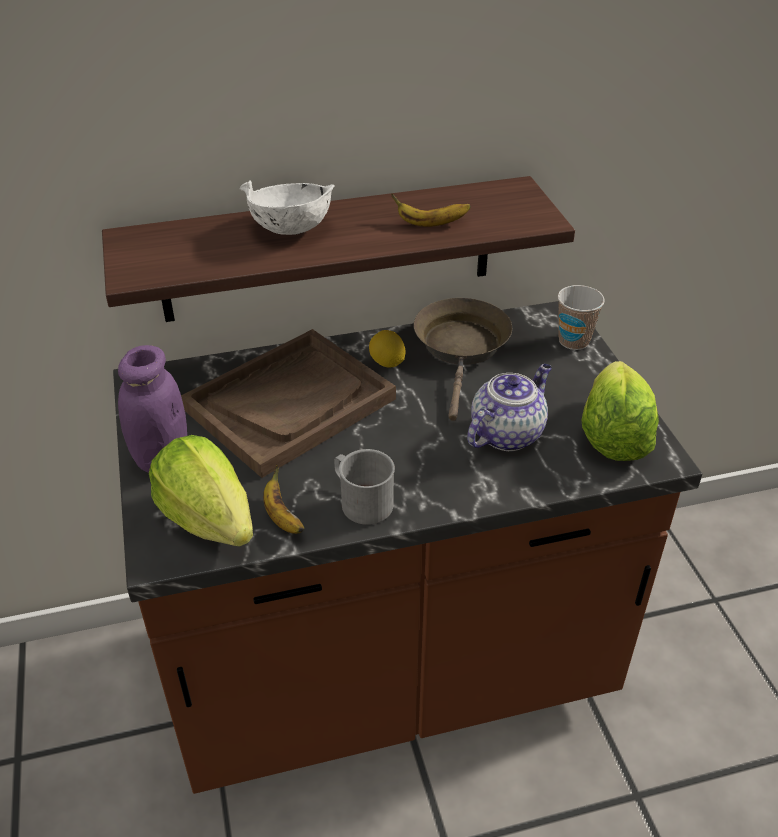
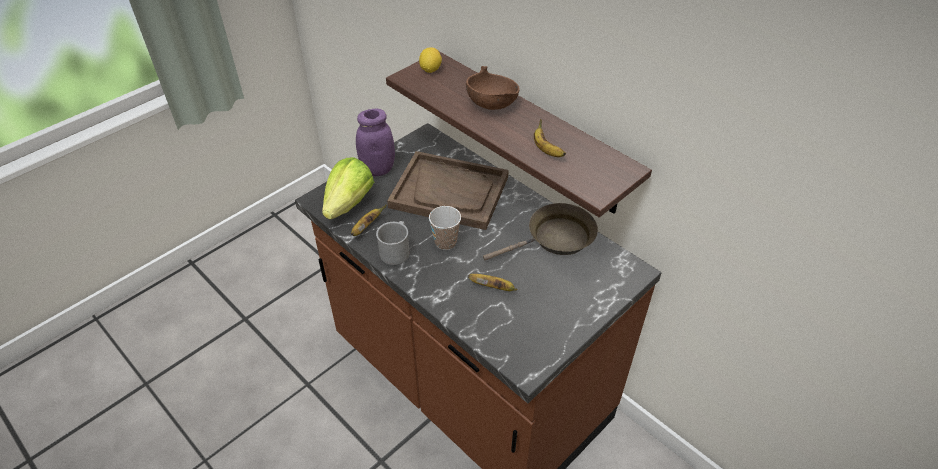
camera: 60 degrees right, 5 degrees up
(291, 228) = (492, 104): white bowl -> brown bowl
(387, 363) = (514, 213): lemon -> lemon (430, 70)
(507, 433) = (493, 287): teapot -> banana
(574, 341) = (611, 288): cup -> cup (445, 242)
(613, 436) = (529, 338): lettuce -> none

